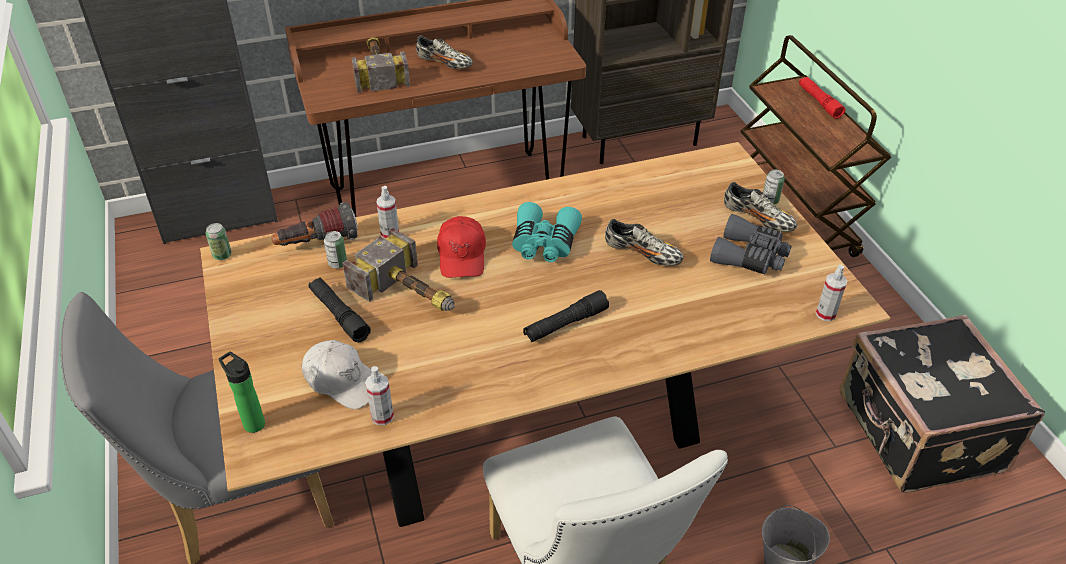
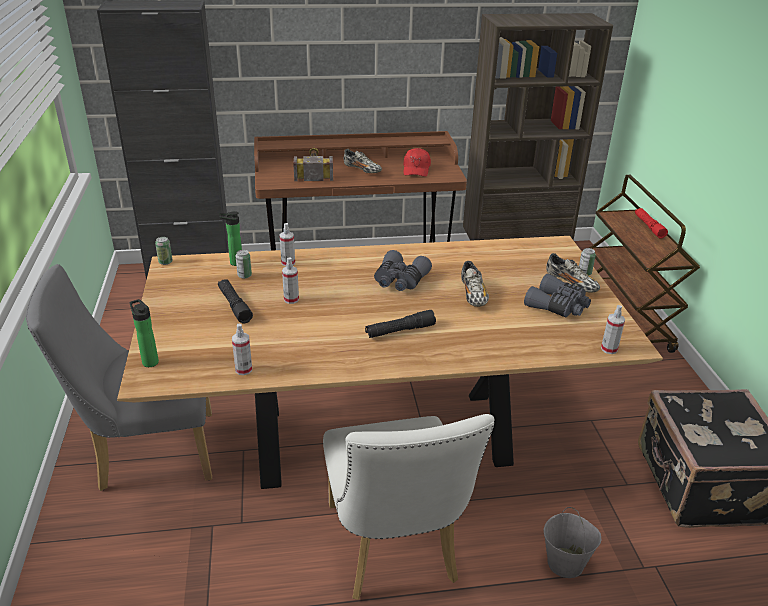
camera: 10 degrees right, 10 degrees down
(317, 244) = (234, 263): flashlight -> bottle
(343, 381) = (223, 345): white cap -> none
(411, 294) = (291, 299): hammer -> spray bottle
(462, 255) = (336, 281): red cap -> red cap (416, 169)
(544, 243) = (400, 280): turquoise binoculars -> grey binoculars
(642, 254) = (473, 295): shoe -> shoe turned 45 degrees clockwise

